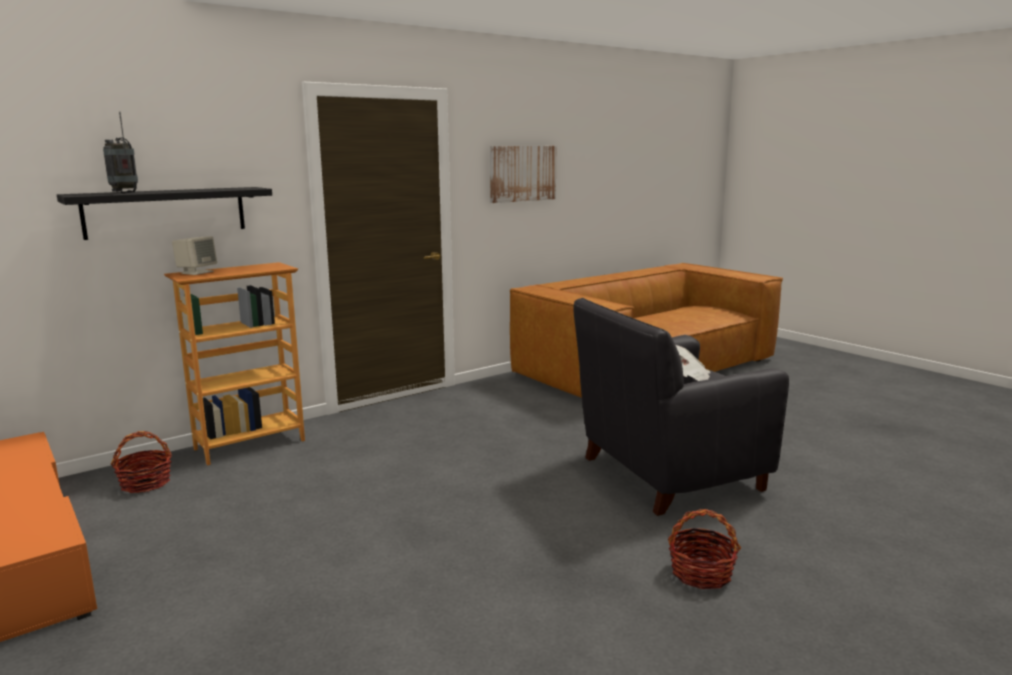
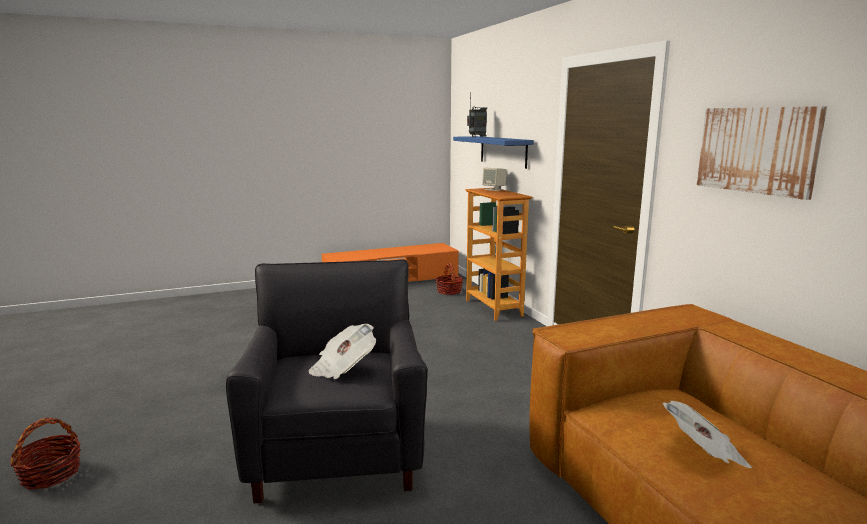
camera: 105 degrees right, 0 degrees up
(166, 212) = (503, 151): black shelf -> blue shelf
(653, 324) = (703, 453): none -> newspaper
(701, 573) = (191, 420): basket -> basket (51, 474)

